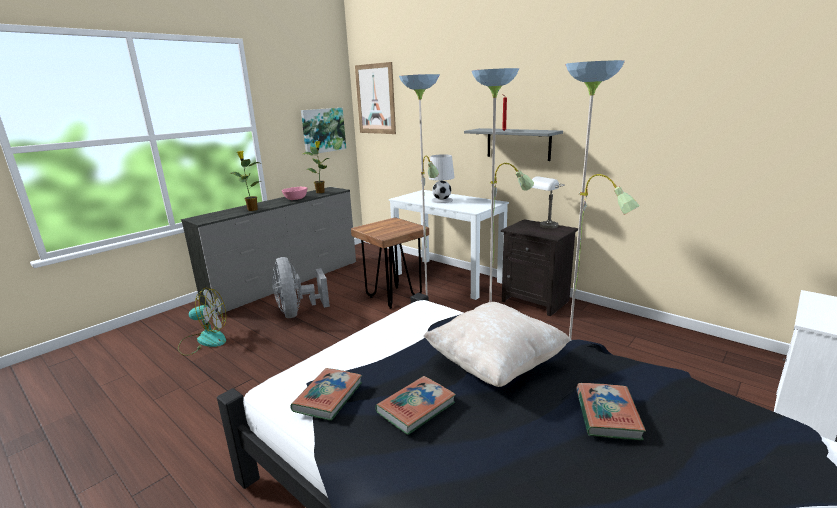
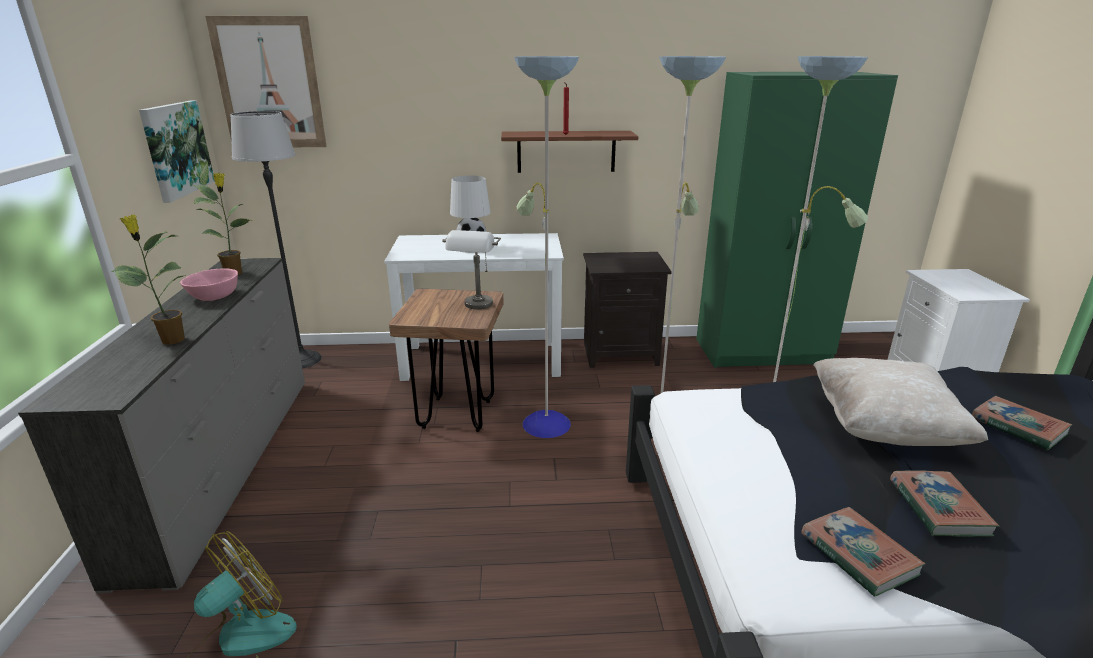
camera: 45 degrees left, 5 degrees up
(298, 312) = (344, 502): grey fan -> none
(371, 252) = (302, 360): none -> floor lamp
(518, 144) = (566, 151): grey shelf -> brown shelf
(545, 227) = (627, 258): grey table lamp -> grey table lamp (476, 307)
(656, 337) = (763, 352): none -> green wardrobe

